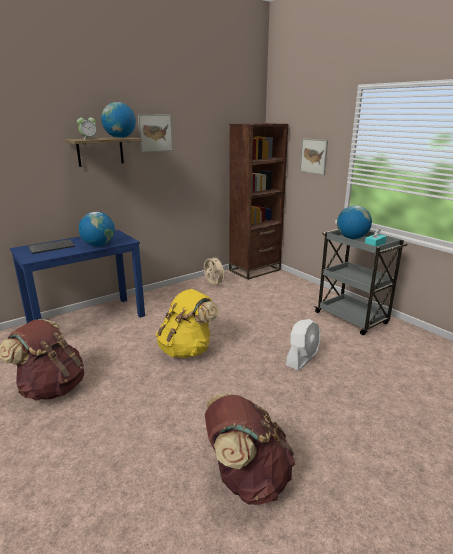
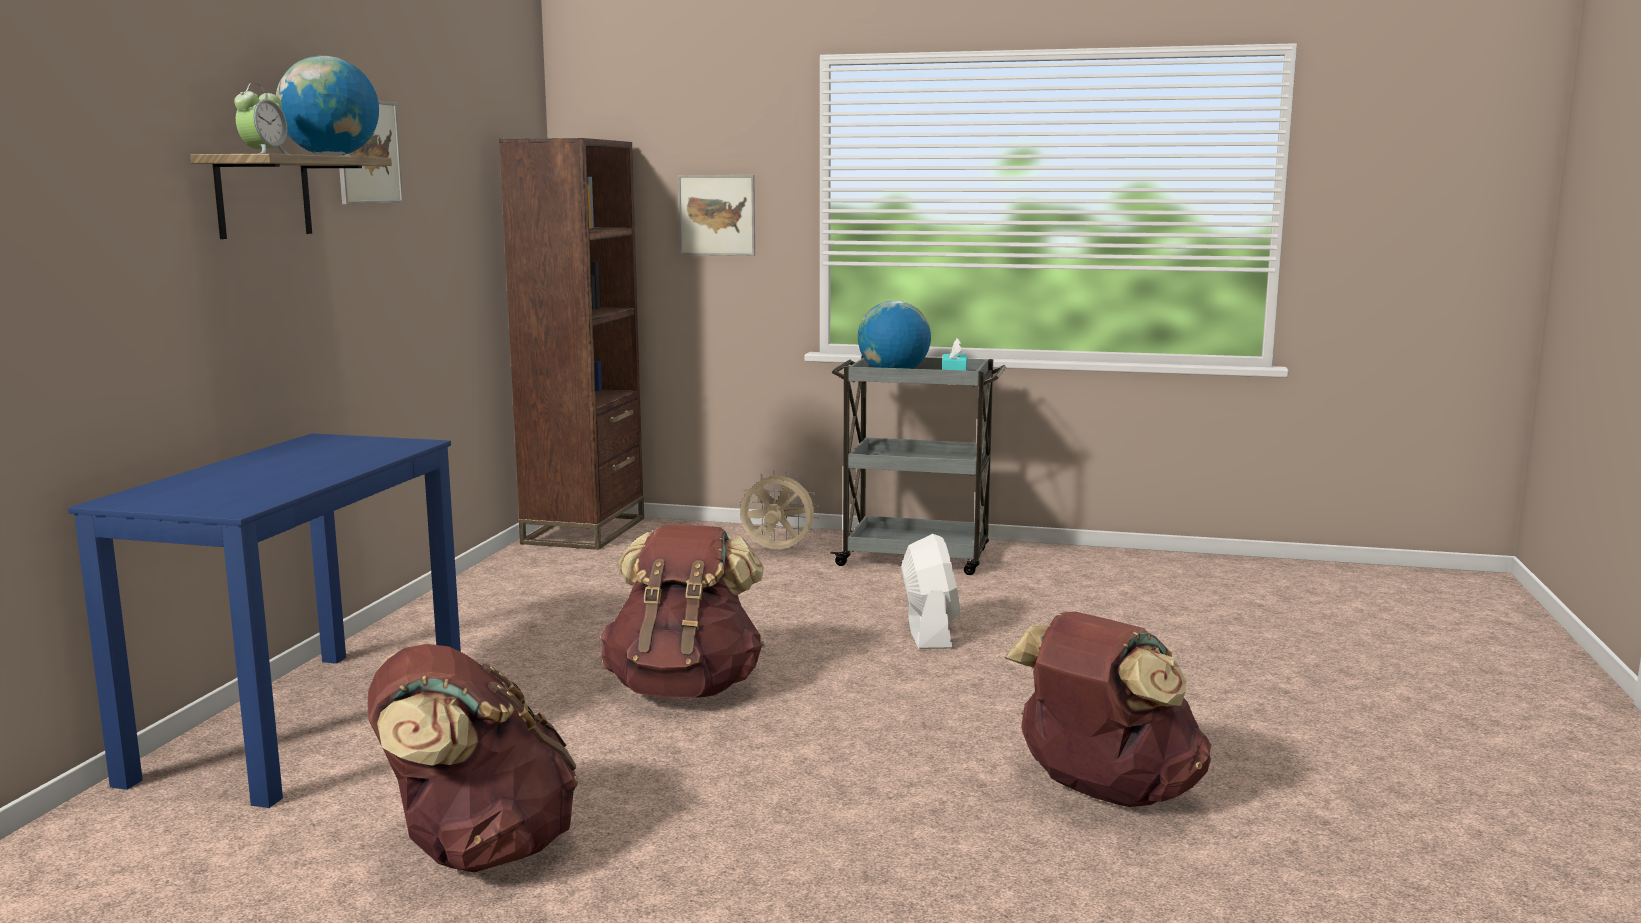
camera: 40 degrees left, 10 degrees down
(52, 247) = (220, 483): keyboard -> none
(99, 245) = (357, 460): globe -> none
(187, 350) = (685, 688): yellow backpack -> brown backpack
(213, 285) = (532, 576): beige fan -> beige fan (776, 551)

